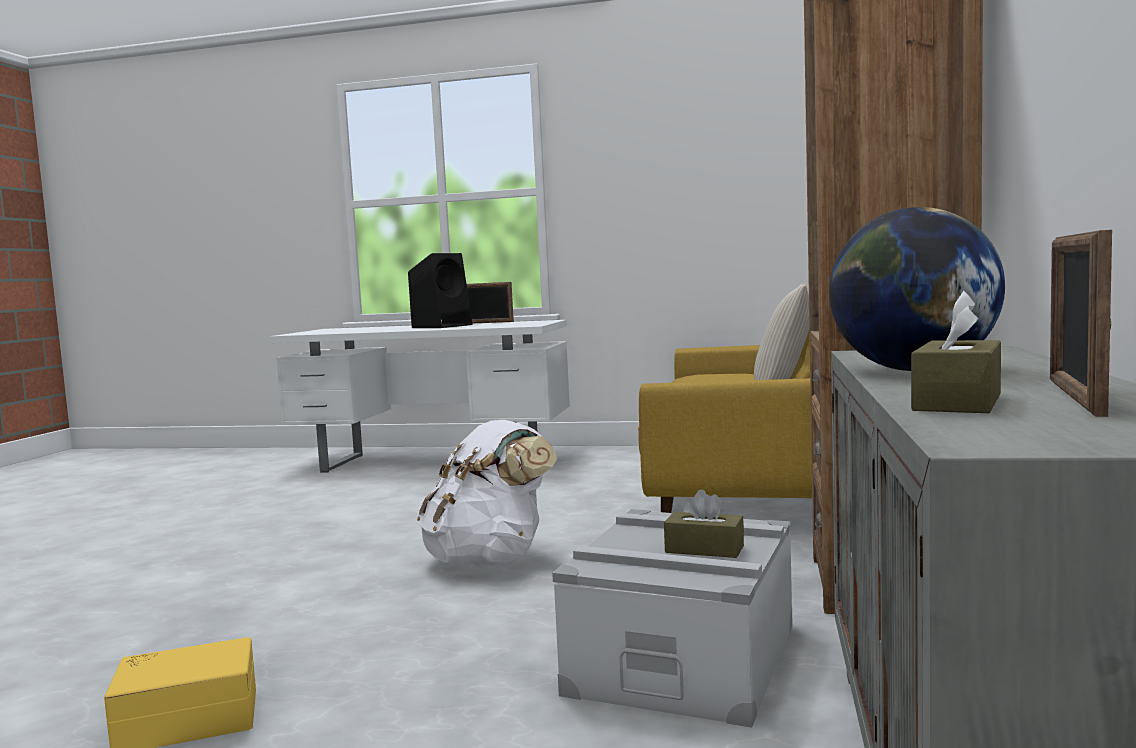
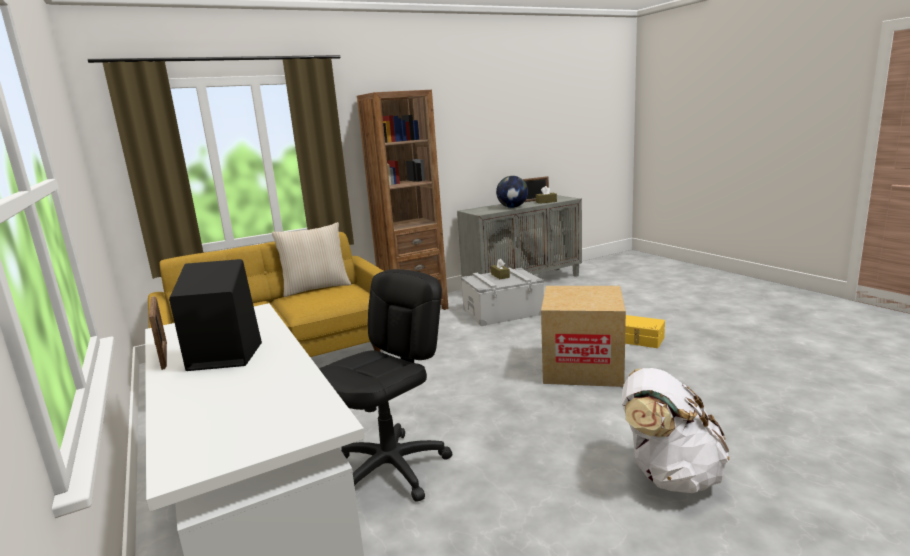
camera: 130 degrees left, 10 degrees up
(289, 614) = (582, 367): none -> cardboard box
(393, 492) = (392, 469): none -> black office chair
(490, 561) = (476, 363): white backpack -> white backpack (669, 475)

